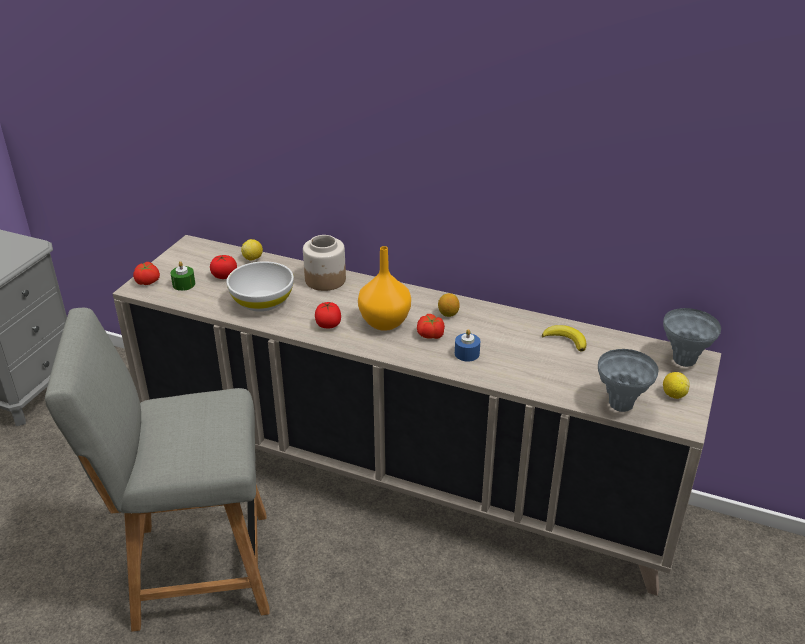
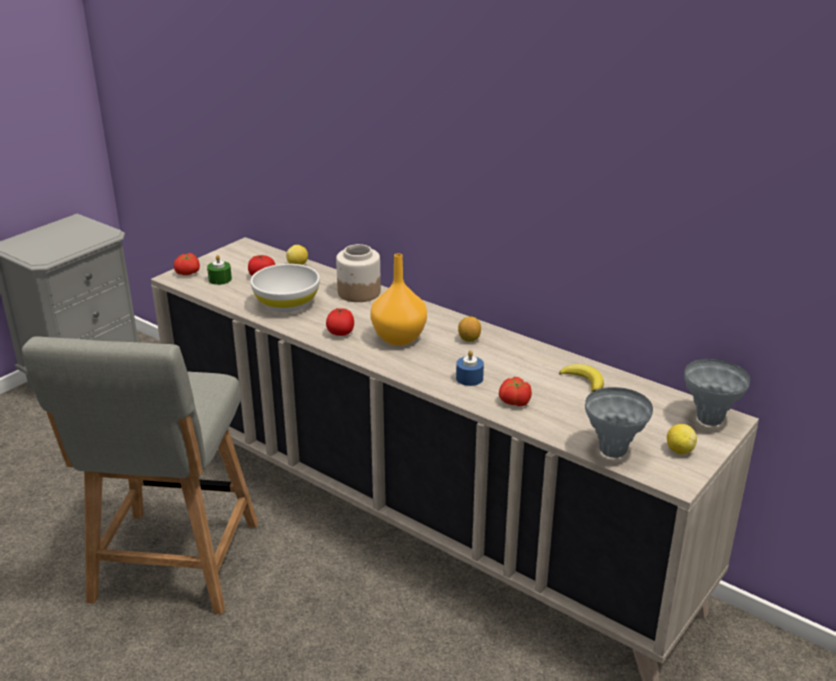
camera: 15 degrees right, 5 degrees down
(193, 569) = (173, 567): grey chair -> grey chair turned 90 degrees counterclockwise
(430, 335) = (440, 356): tomato -> tomato (514, 401)

